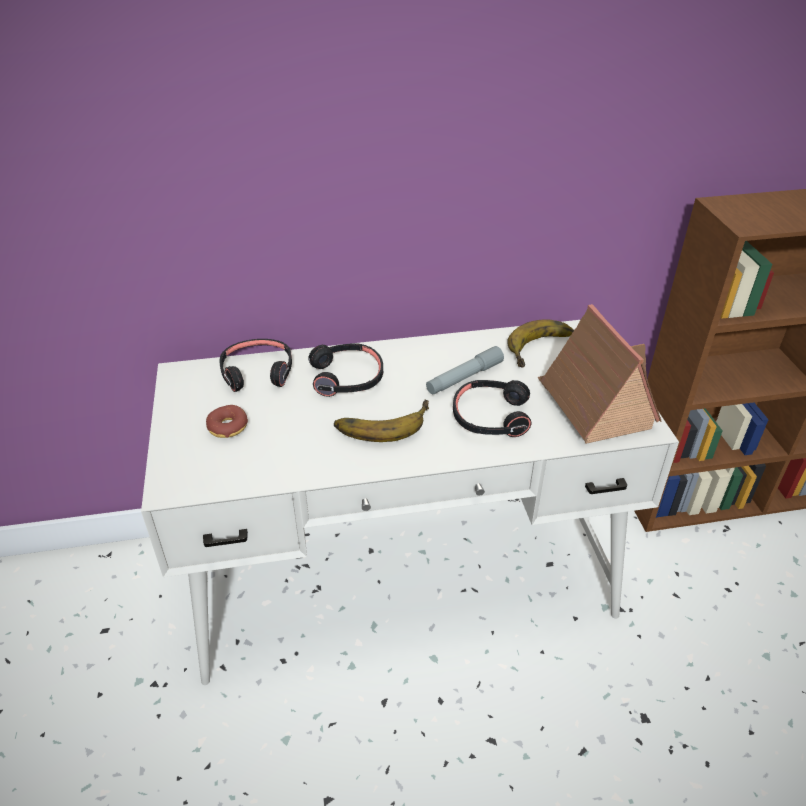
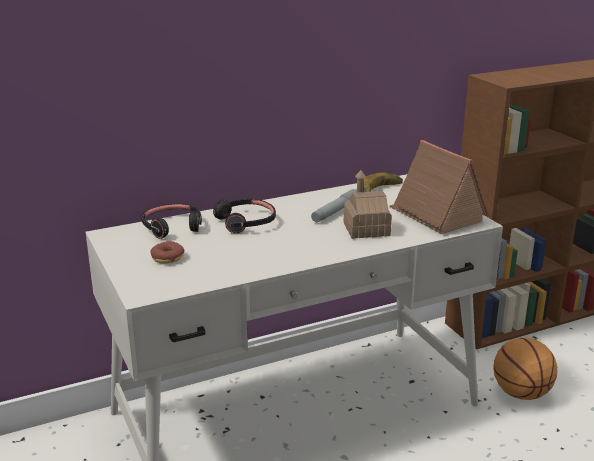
camera: 15 degrees left, 15 degrees down
(381, 422) = (287, 241): banana -> none
(490, 417) = (366, 229): black headphones -> toy house
(680, 612) = (521, 393): none -> basketball

